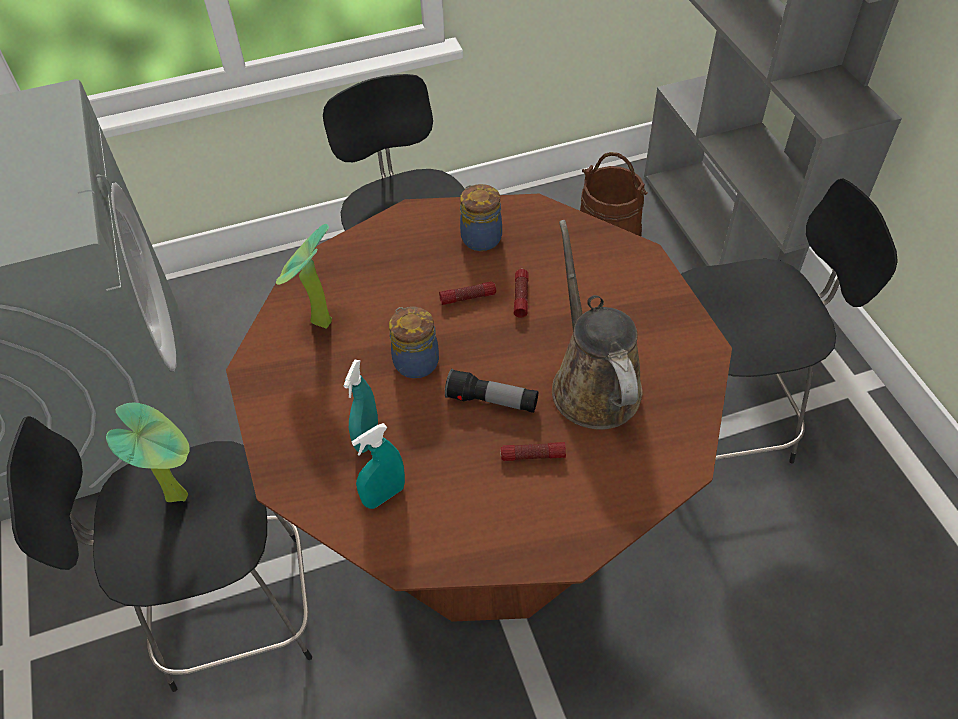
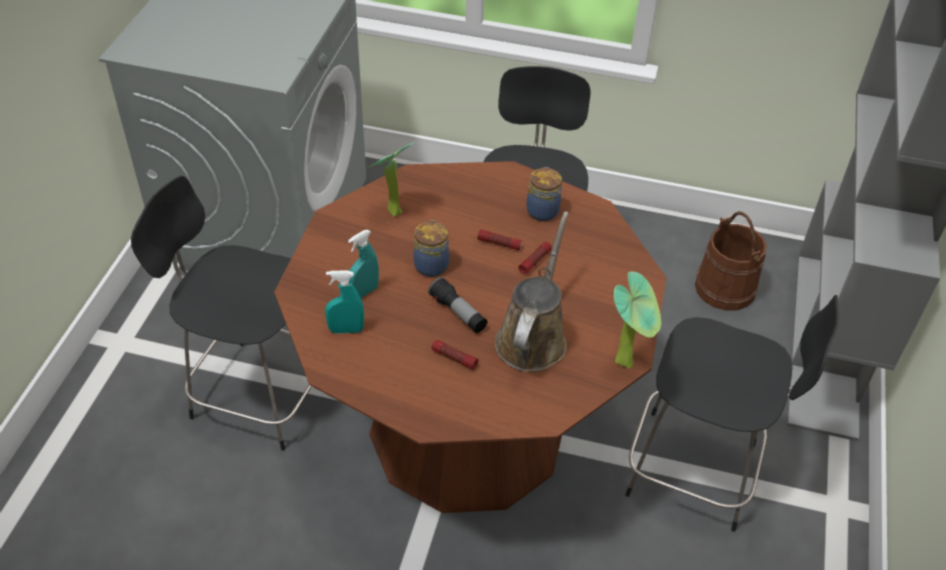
camera: 30 degrees right, 5 degrees down
(180, 492) = (250, 277): potted plant -> potted plant (627, 361)

